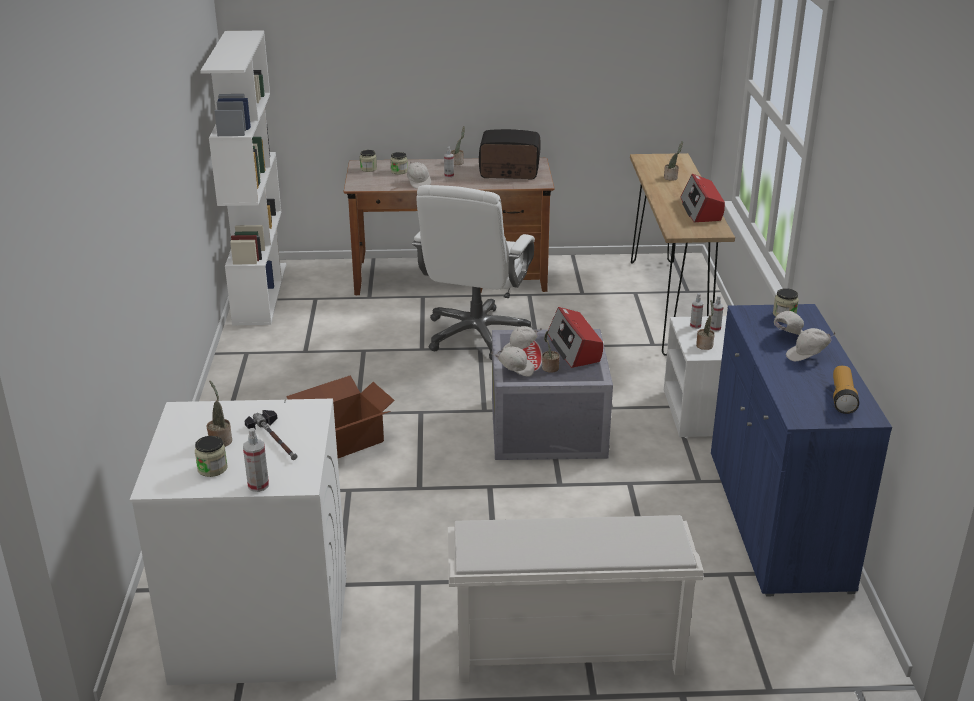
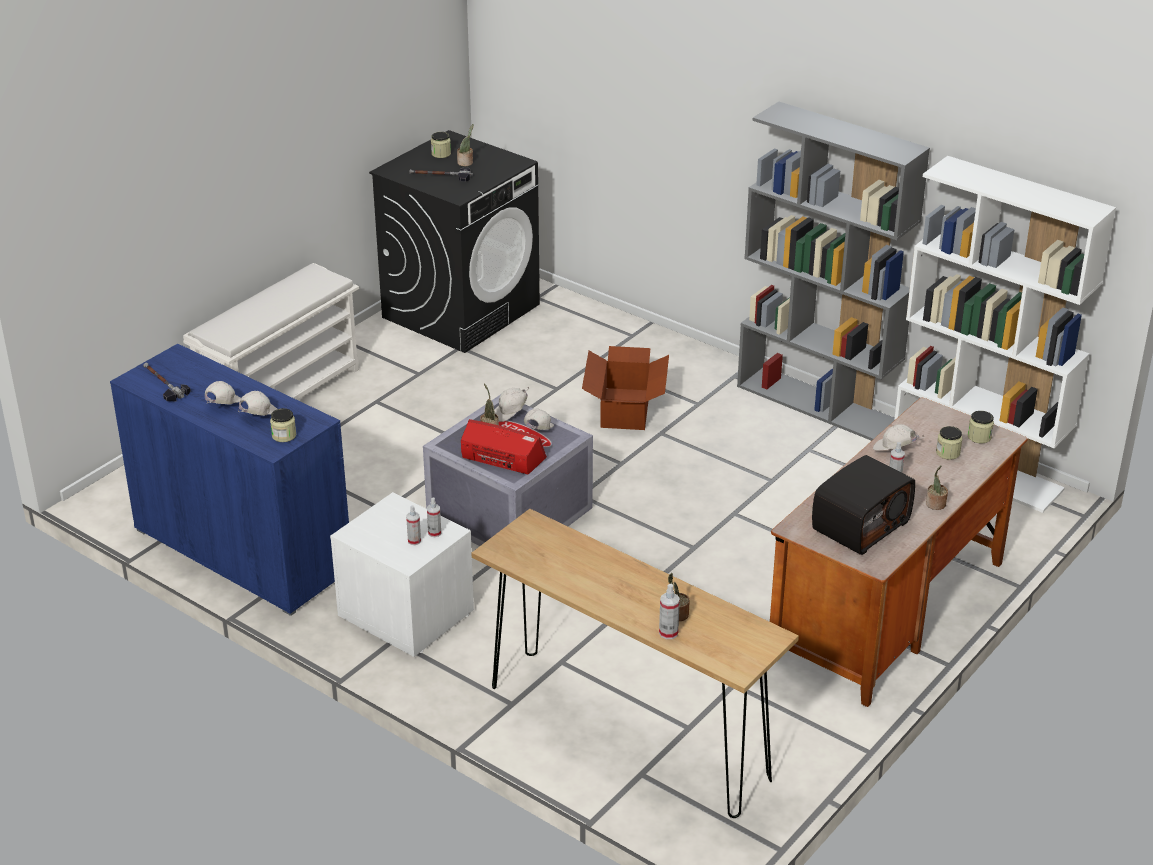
camera: 130 degrees right, 5 degrees up
(233, 368) = (817, 403): none -> grey bookcase
(258, 485) = (404, 160): spray bottle -> spray bottle (668, 633)
(260, 627) = (461, 310): white washing machine -> black washing machine
(476, 335) = (723, 559): white office chair -> none
(701, 210) = (561, 575): radio -> none
(705, 345) = (399, 516): potted plant -> none
(787, 336) = (258, 415): white cap -> white cap turned 135 degrees counterclockwise
(842, 398) = (163, 384): flashlight -> hammer

